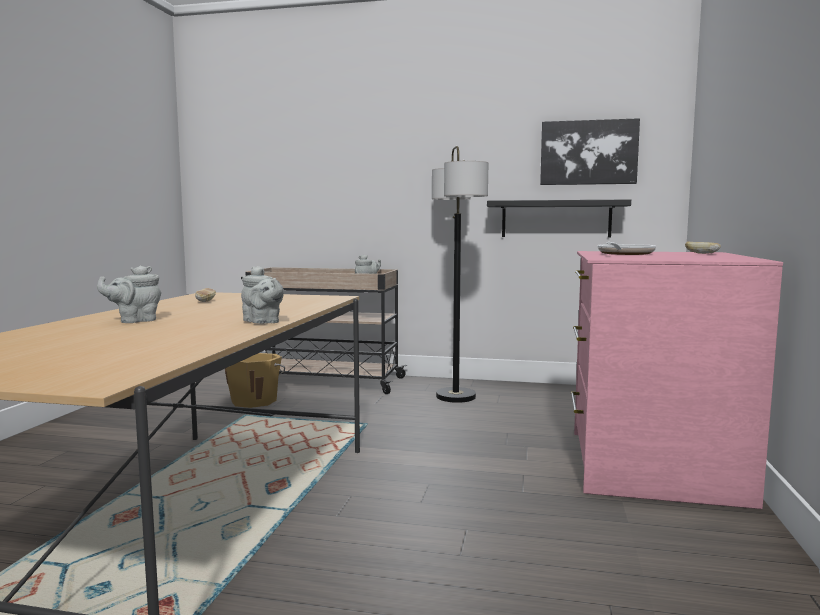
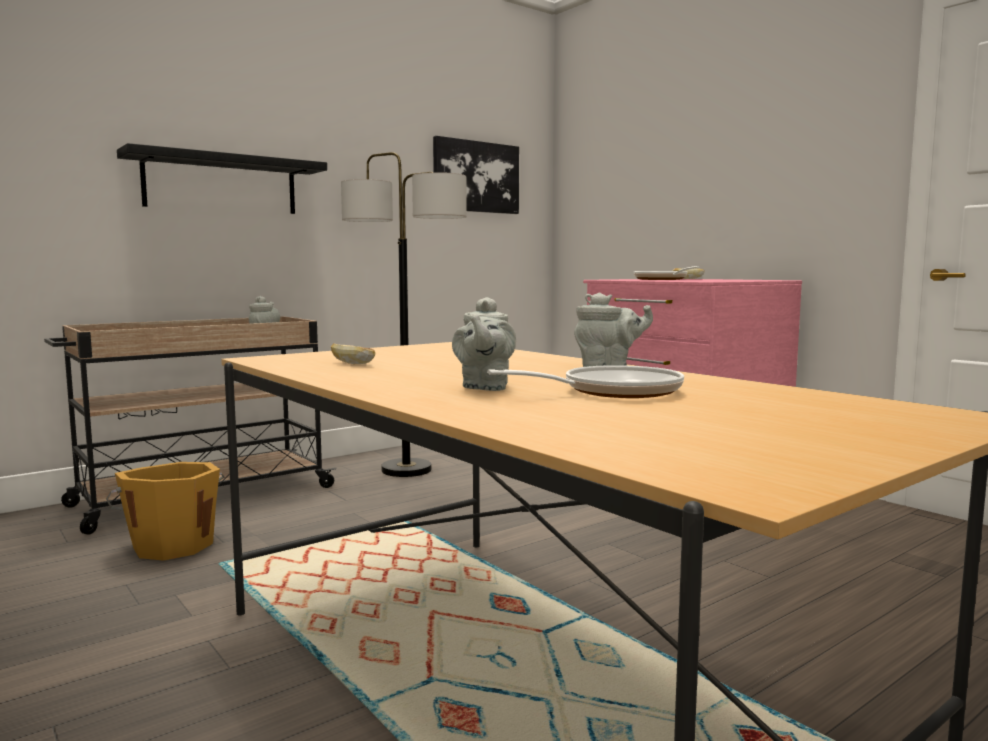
camera: 50 degrees left, 0 degrees up
(142, 333) = (612, 391): none -> frying pan
(556, 219) = (449, 249): black shelf -> black shelf (221, 184)

